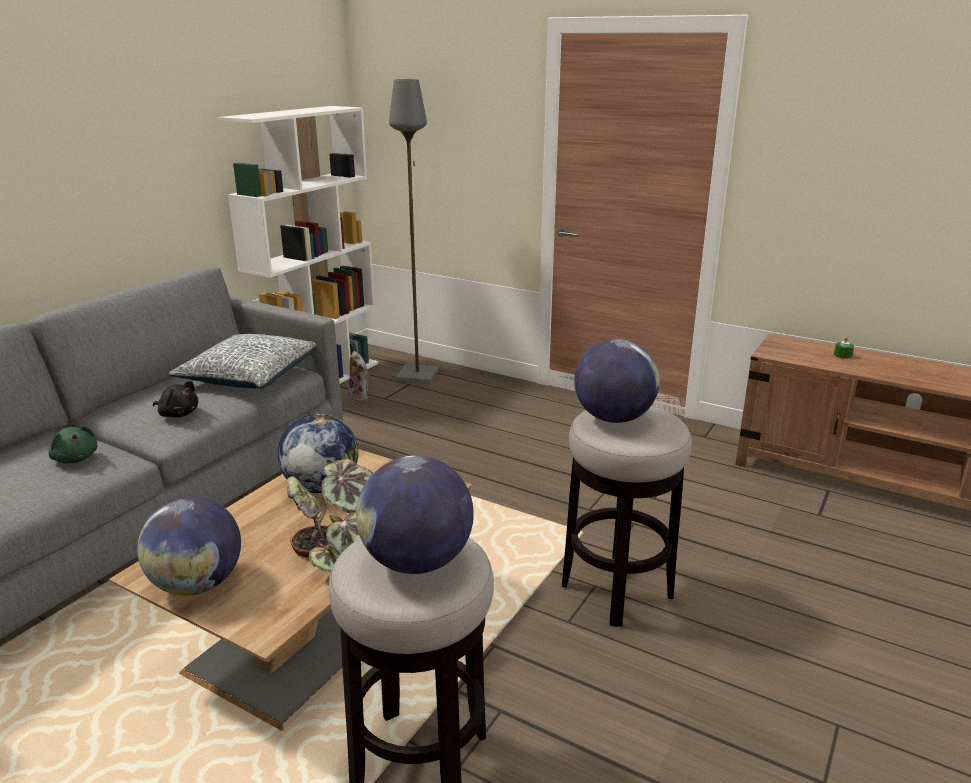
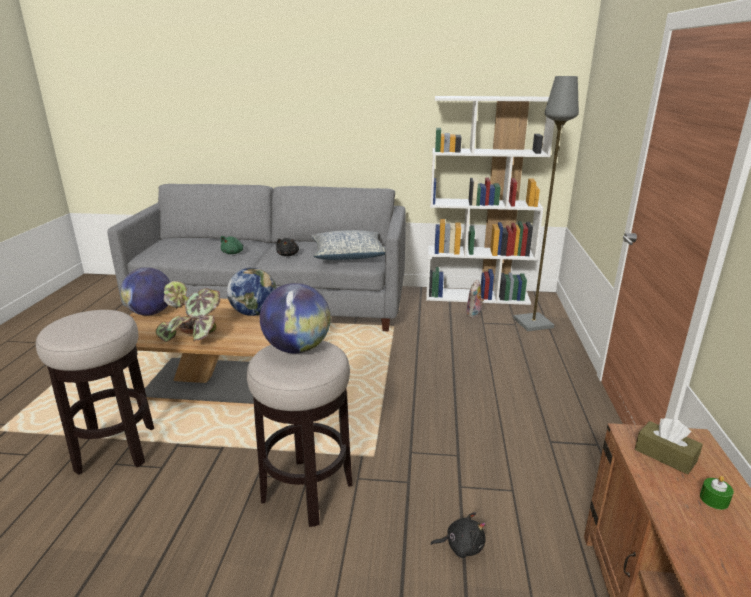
camera: 65 degrees right, 0 degrees up
(417, 562) = (82, 325): globe -> none
(727, 520) = (461, 546): none -> black plush toy
(795, 352) = (665, 455): none -> brown tissue box

